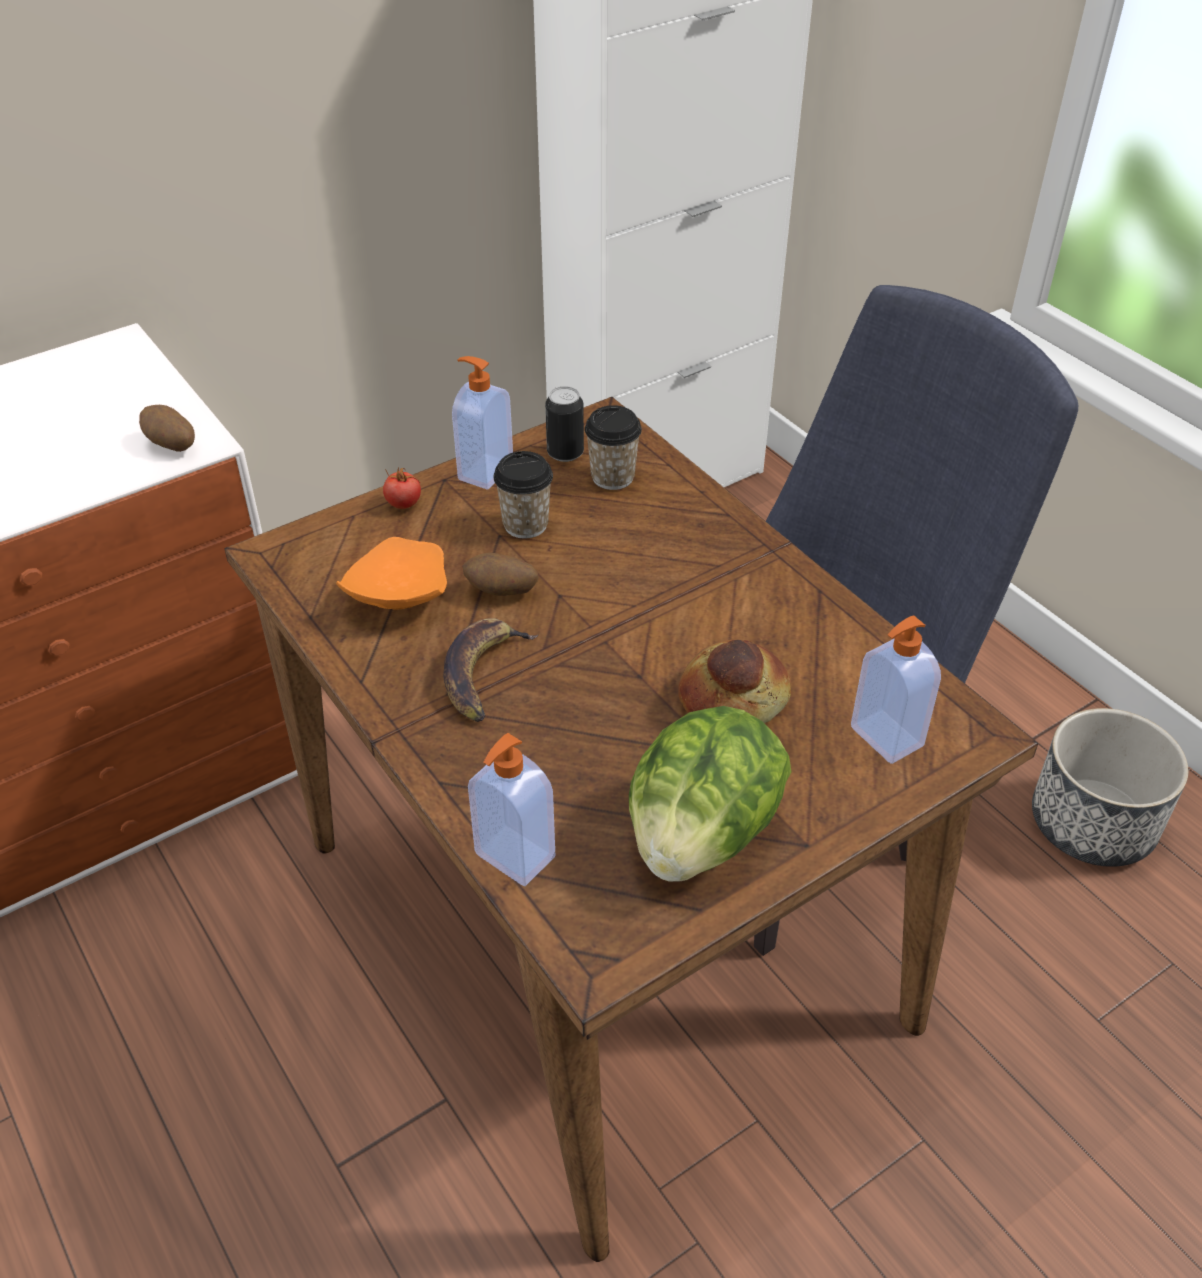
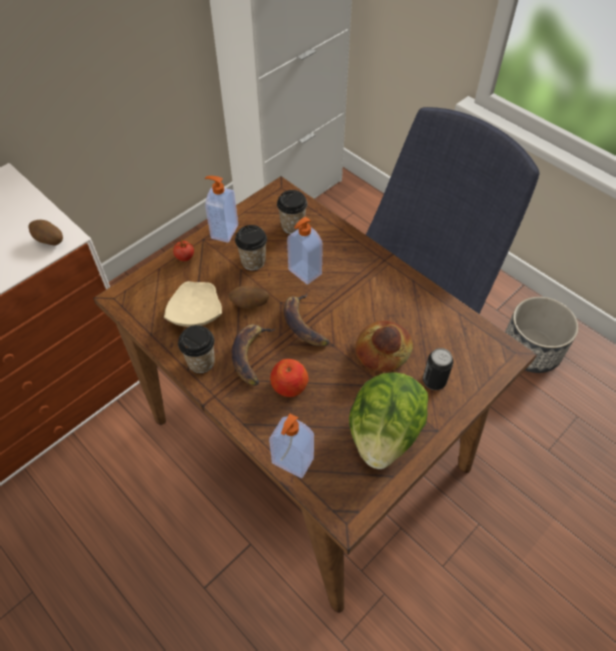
camera: 10 degrees left, 10 degrees up
(388, 672) = (201, 362): none -> cup
(396, 595) = (194, 314): orange plate -> beige plate
(540, 732) = (289, 386): none -> apple
(565, 453) = (264, 214): can -> can (434, 381)
(593, 635) = (303, 324): none -> banana
(884, 738) = (462, 363): soap dispenser -> soap dispenser (304, 273)

